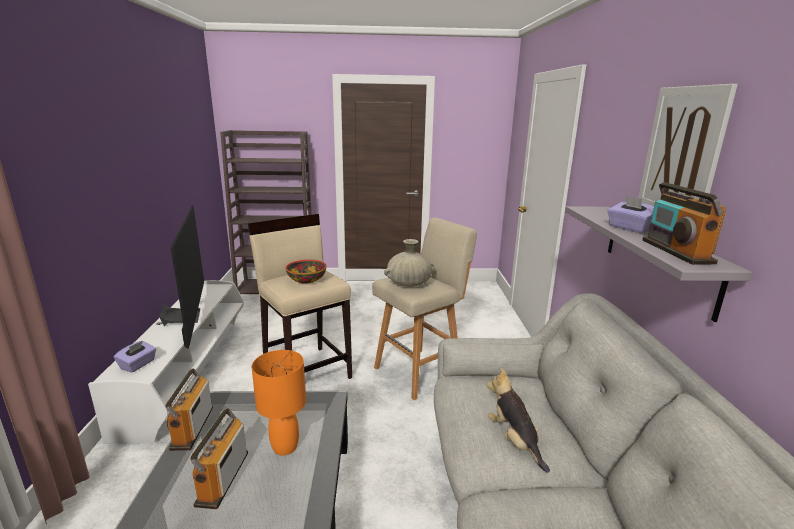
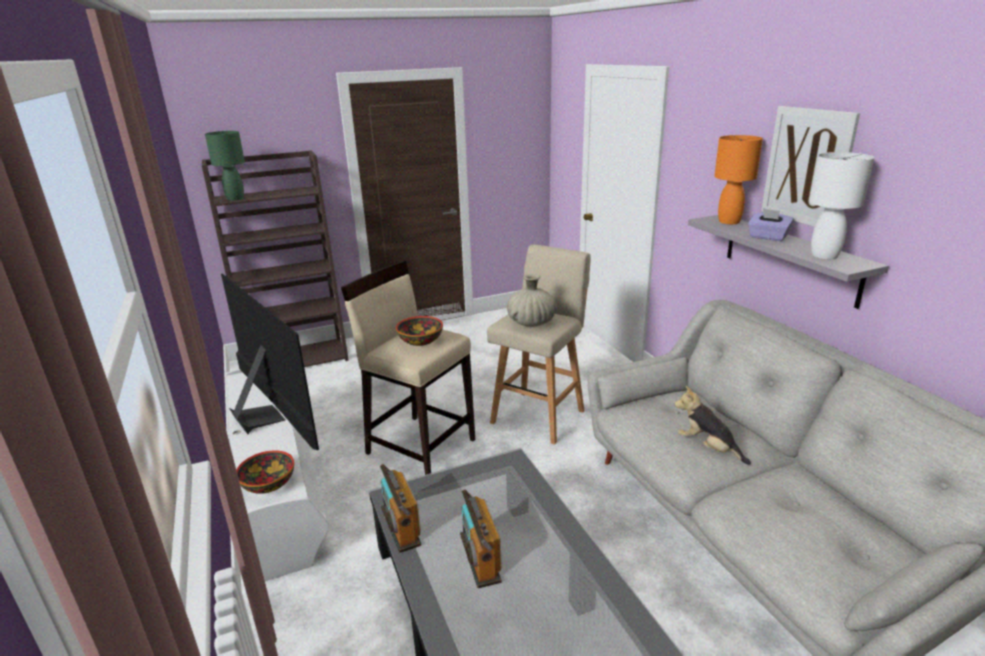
camera: 20 degrees left, 5 degrees up
(138, 365) = (268, 483): purple tissue box -> bowl
(243, 159) = (235, 199): none -> green table lamp
(285, 447) = (512, 513): orange table lamp -> orange table lamp (729, 221)
(676, 251) = (825, 256): radio -> white table lamp

